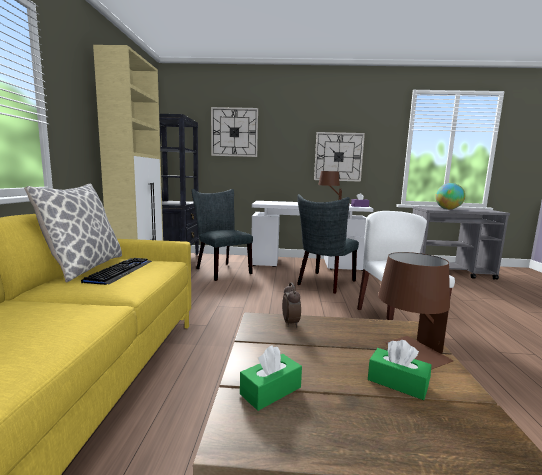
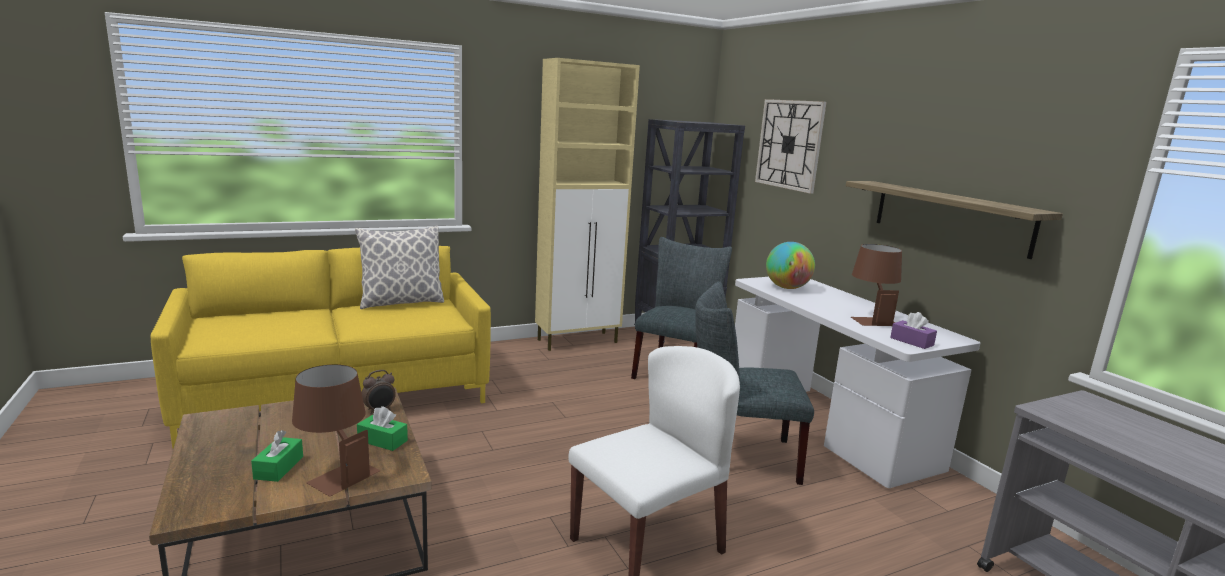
camera: 60 degrees right, 5 degrees up
(120, 272) = (399, 314): keyboard -> none
(270, 391) = (256, 421): green tissue box -> green tissue box (382, 441)
(338, 157) = (950, 217): wall clock -> shelf
(448, 209) = (1122, 432): globe -> globe (787, 288)

